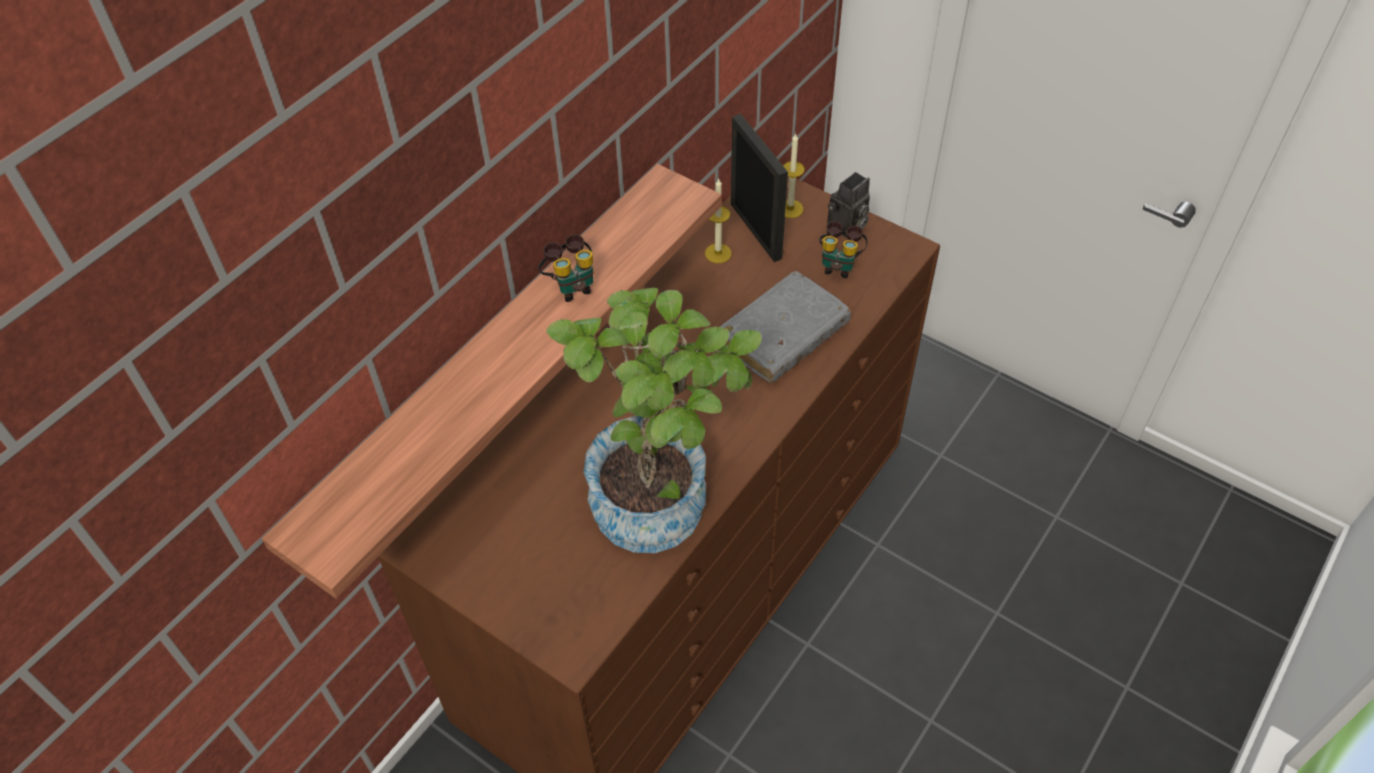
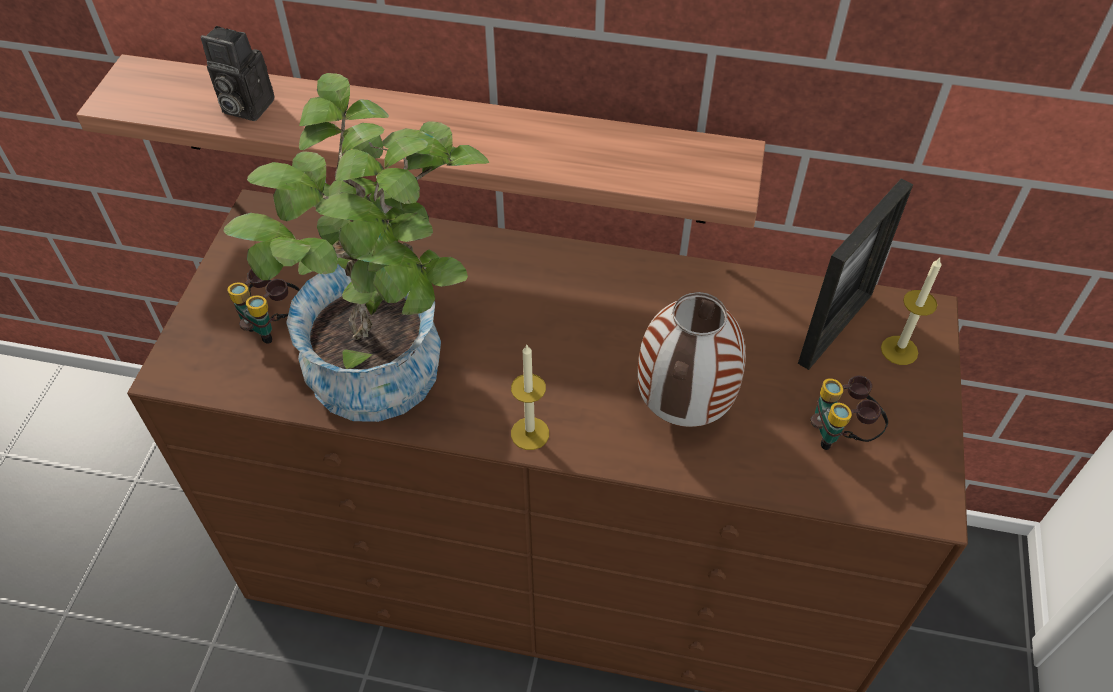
camera: 65 degrees right, 0 degrees up
(571, 286) = (525, 137): binoculars -> binoculars (274, 324)
(718, 253) = (773, 304): candle -> candle (530, 433)
(783, 336) = (684, 411): grey book -> vase
(847, 227) = (914, 421): camera -> camera (244, 107)

